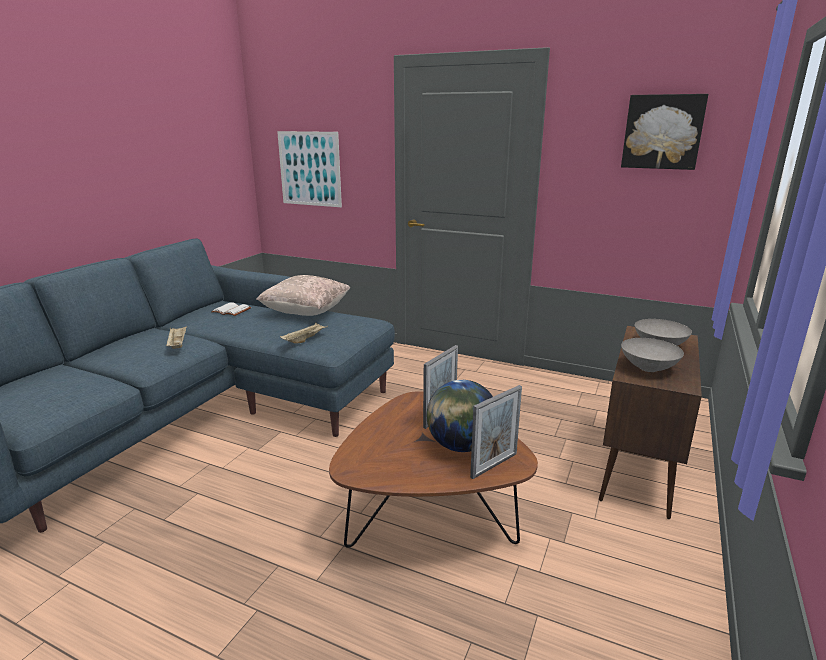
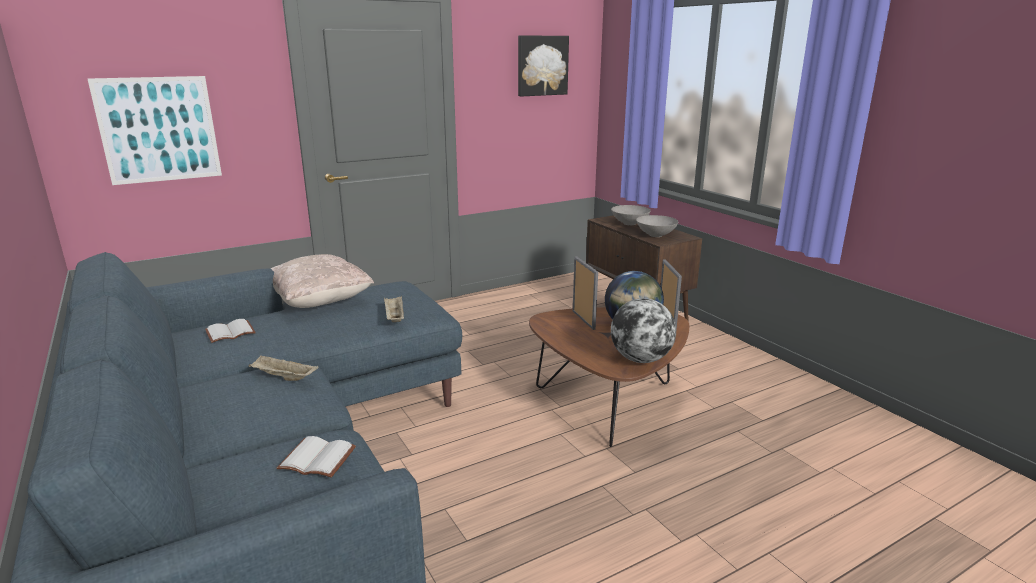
camera: 55 degrees left, 0 degrees up
(71, 390) = (319, 458): none -> white book
(383, 474) = (640, 359): none -> globe

